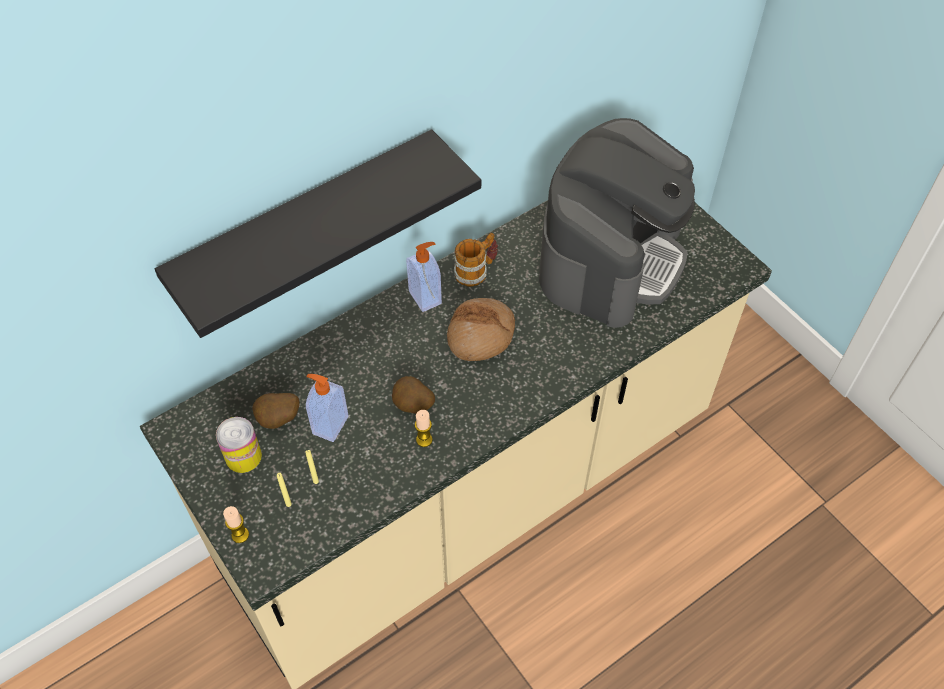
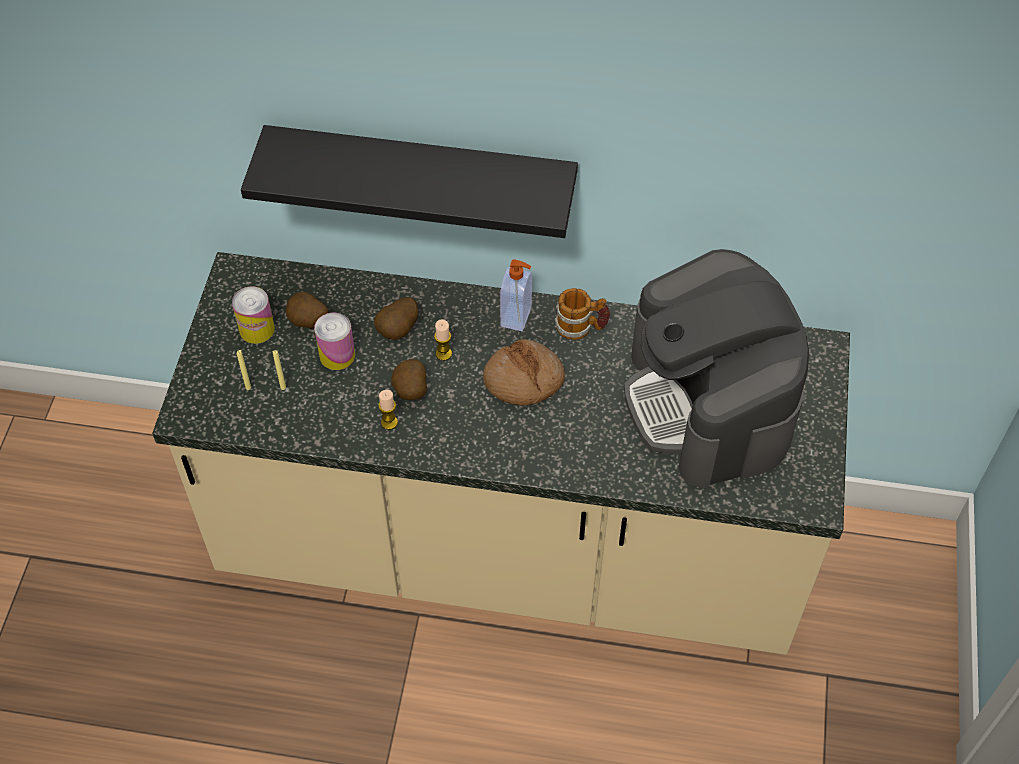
camera: 45 degrees right, 0 degrees up
(240, 535) = (196, 381): candle -> candle (443, 354)
(329, 425) = (337, 355): soap dispenser -> can
(354, 371) = (399, 330): none -> potato
(611, 257) = (708, 404): coffee machine -> coffee machine turned 90 degrees clockwise

